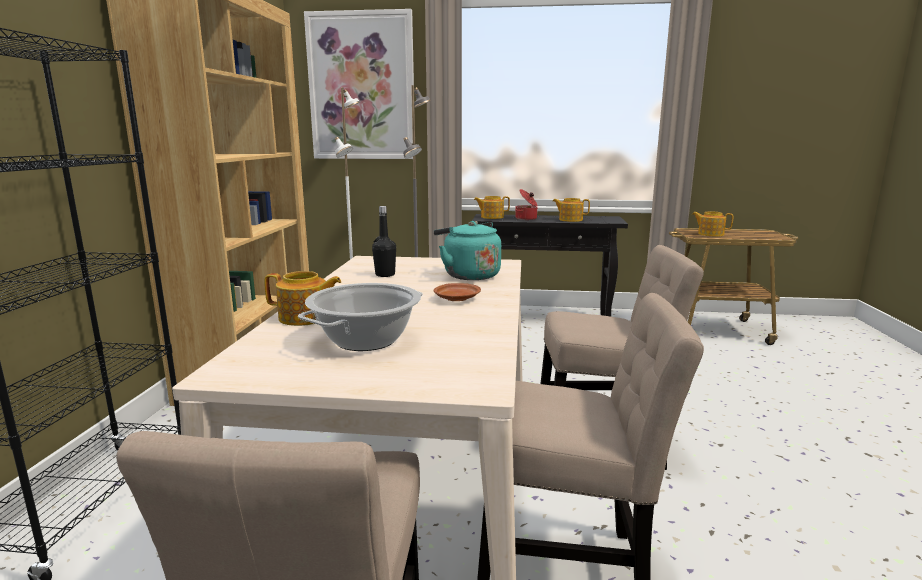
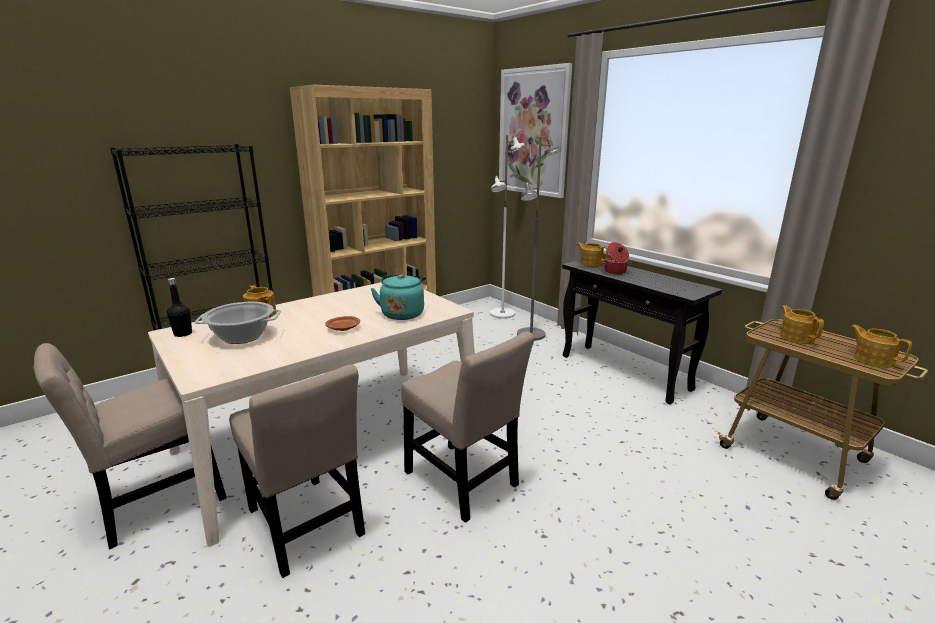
camera: 45 degrees right, 5 degrees up
(385, 275) = (367, 298): black bottle -> black bottle (183, 334)
(570, 220) = (651, 282): teapot -> teapot (872, 360)

